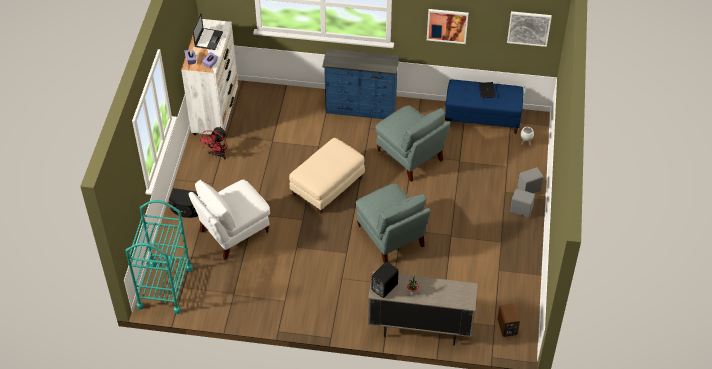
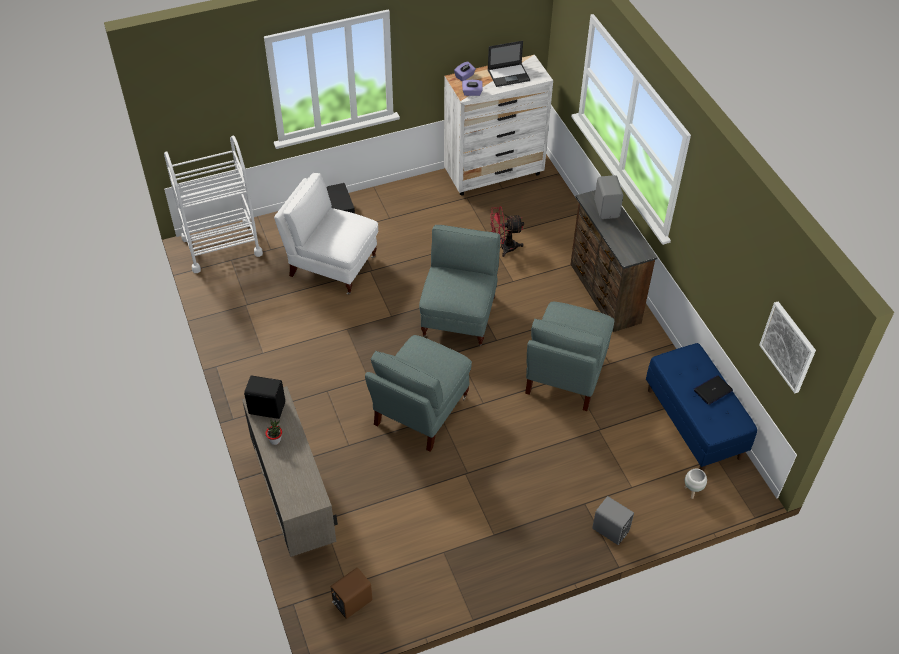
camera: 60 degrees right, 0 degrees up
(165, 287) = (222, 246): turquoise cart -> white cart
(217, 155) = (433, 203): red fan -> red fan (503, 247)
(328, 185) = (459, 316): beige ottoman -> grey armchair
(361, 109) = (604, 294): blue dresser -> brown dresser
(447, 25) = (716, 261): picture -> none
(521, 210) = (566, 535): grey speaker -> grey speaker (607, 208)

